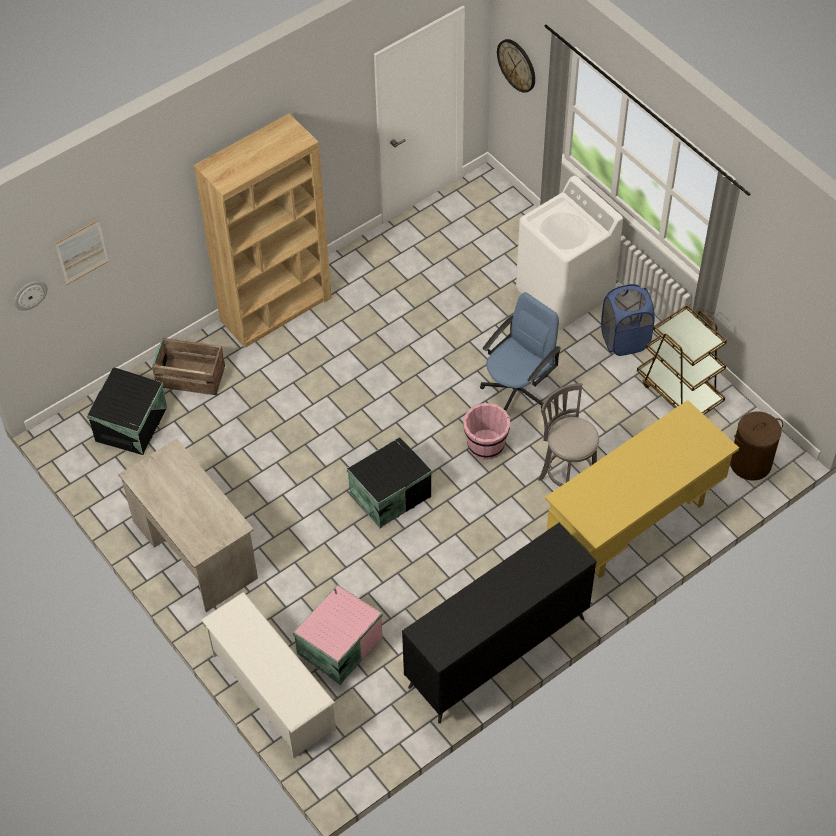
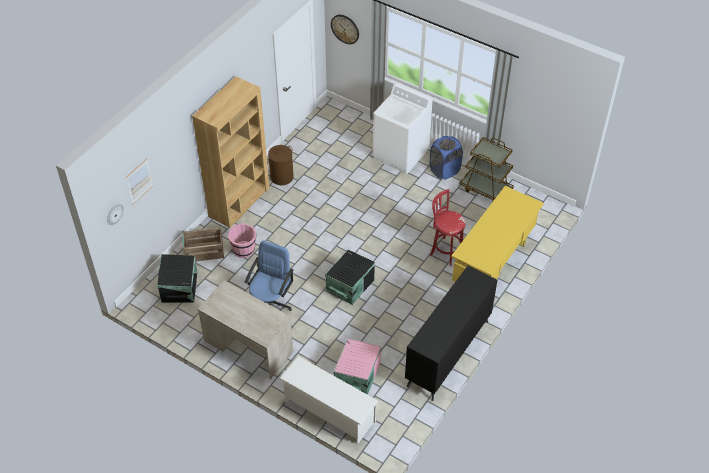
camera: 20 degrees left, 5 degrees down
(485, 445) = (392, 245): pink bucket -> pink bucket (244, 250)
(517, 390) = (397, 211): blue office chair -> blue office chair (271, 303)
(566, 478) = (445, 250): grey stool -> red stool
(750, 463) = (540, 217): brown laundry basket -> brown laundry basket (282, 177)

